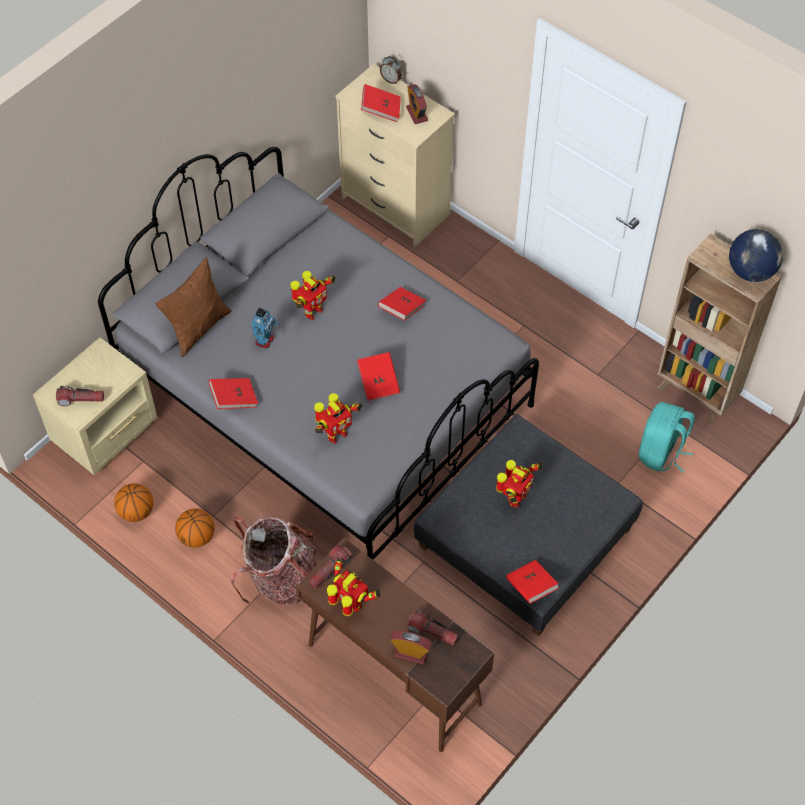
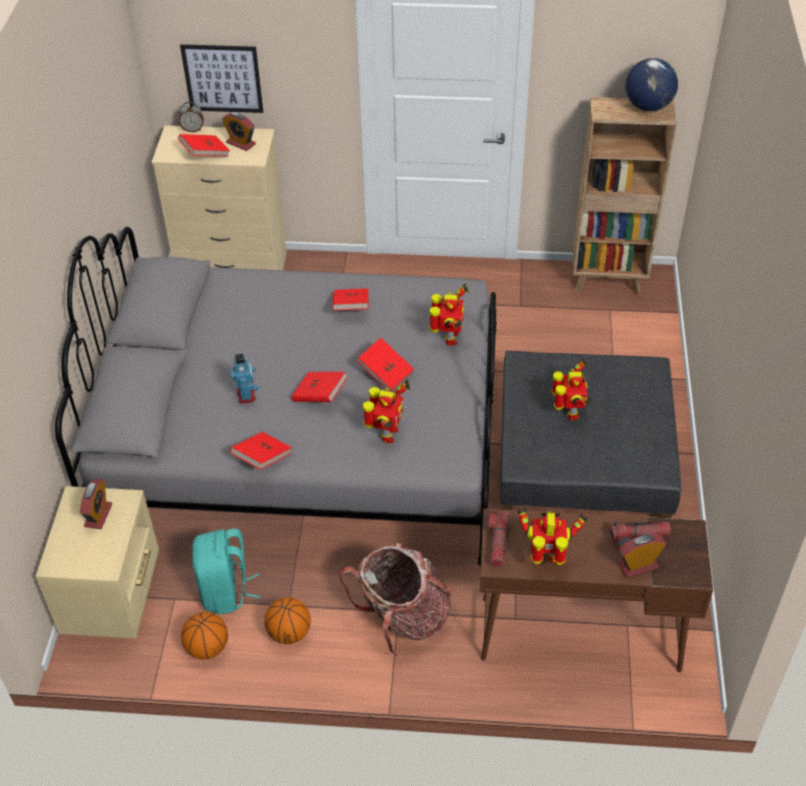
camera: 35 degrees left, 10 degrees down
(81, 399) = (94, 551): flashlight -> none
(103, 373) = (98, 515): none -> alarm clock
(198, 328) = (170, 419): brown pillow -> none
(312, 312) = (270, 350): toy robot -> toy robot (449, 338)
(424, 52) = (222, 78): none -> picture
(531, 587) = (650, 472): red book -> red book (320, 396)
(661, 453) = (624, 334): turquoise backpack -> turquoise backpack (226, 591)

